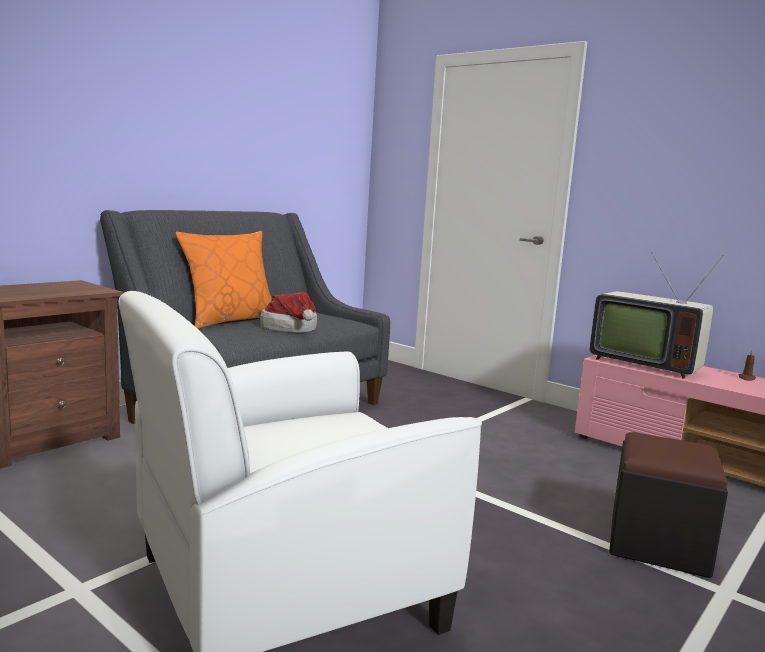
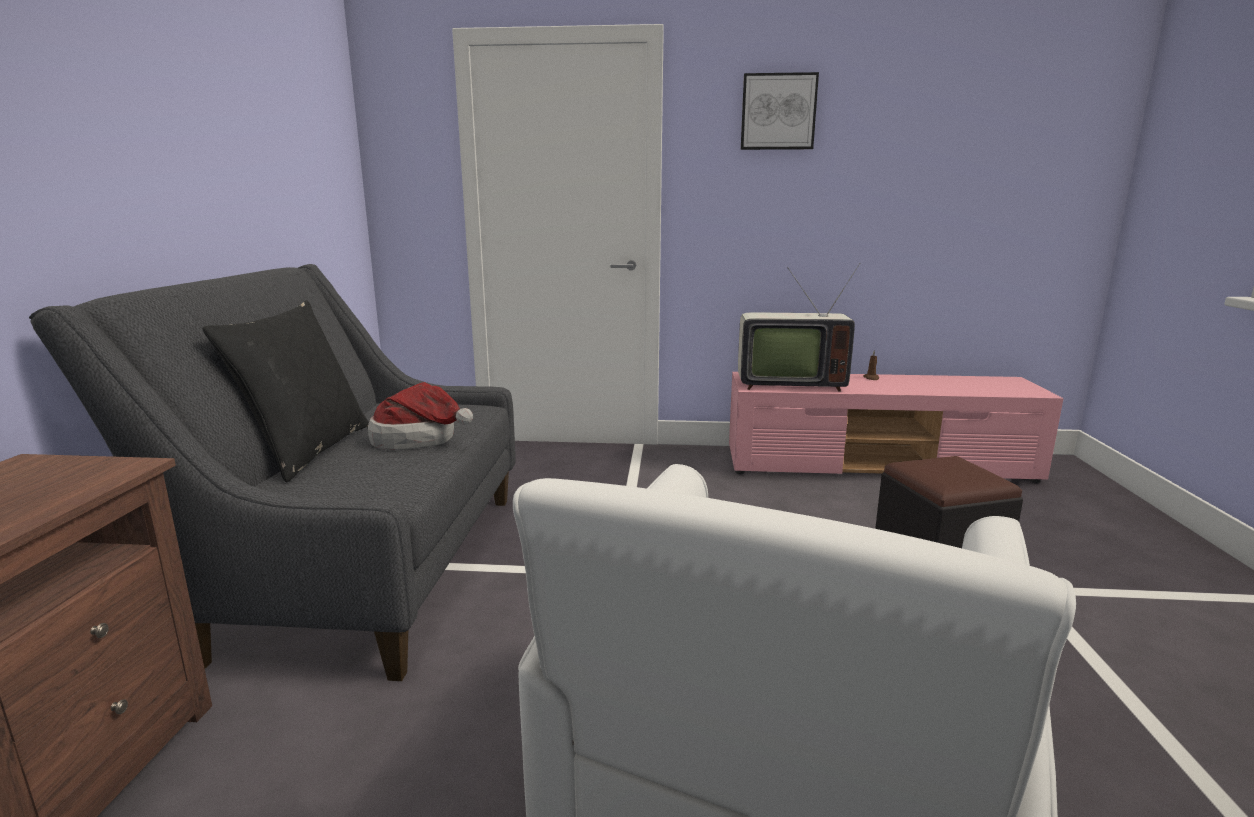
camera: 35 degrees left, 5 degrees up
(230, 320) = (307, 450): orange pillow -> black pillow
(681, 111) = (778, 112): none -> picture

